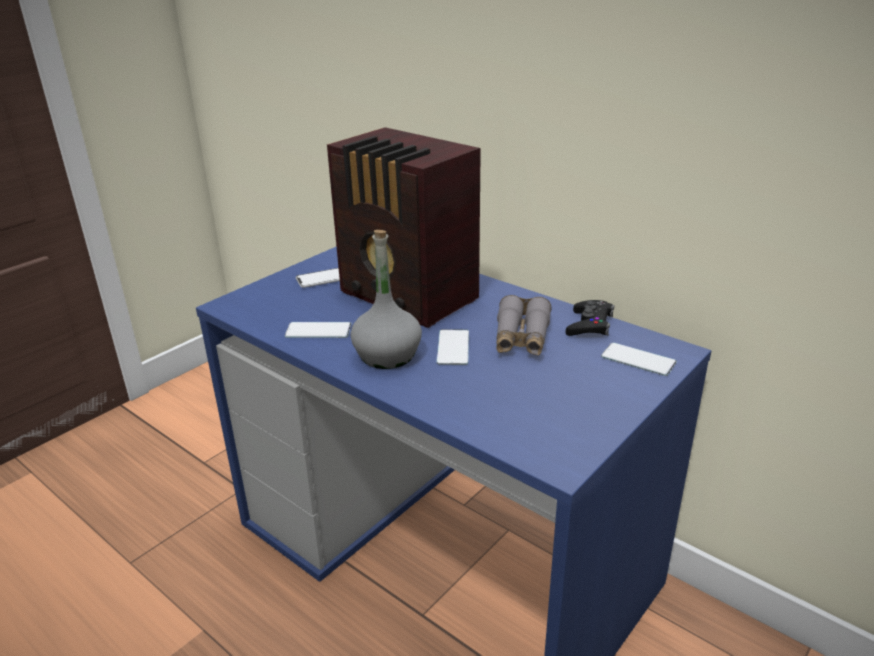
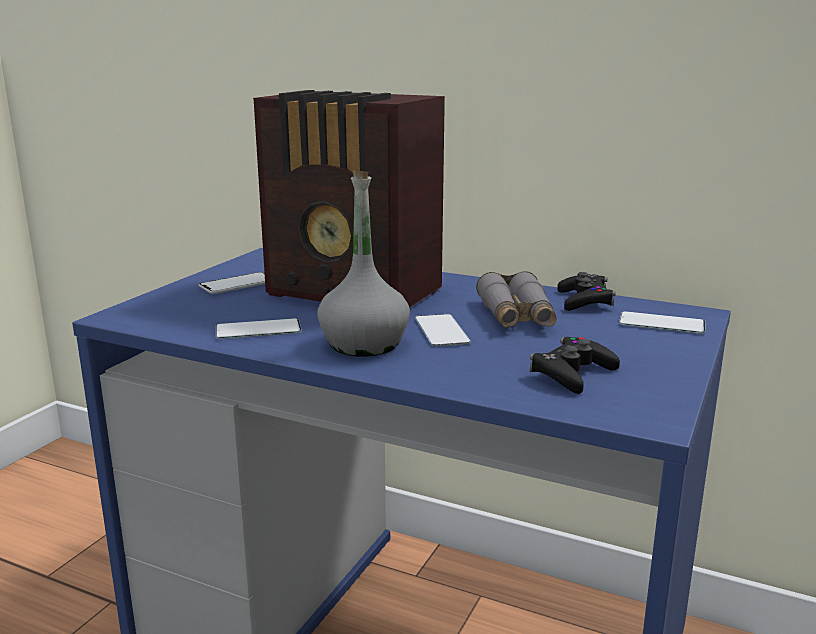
camera: 15 degrees left, 10 degrees down
(528, 407) = (572, 373): none -> black game controller

